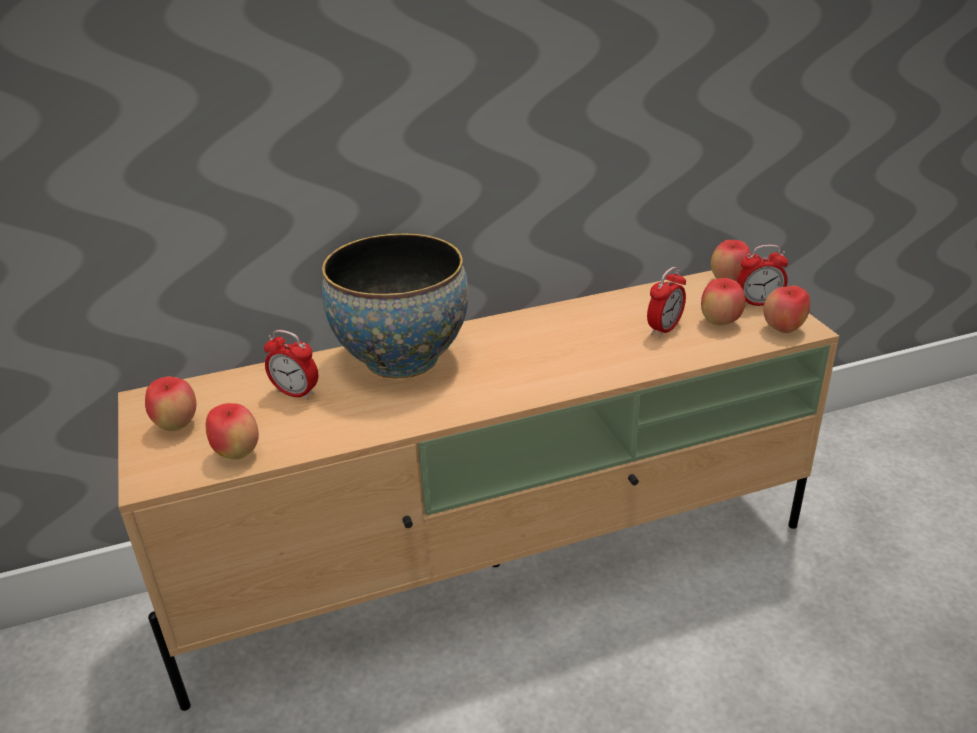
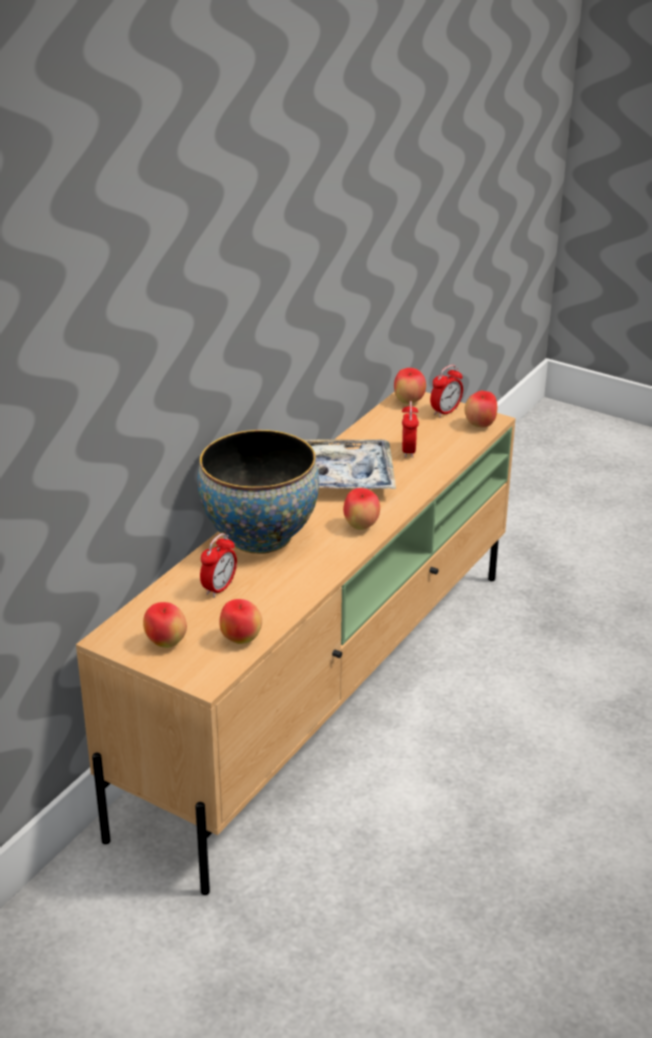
camera: 40 degrees left, 0 degrees up
(296, 393) = (219, 588): alarm clock -> alarm clock turned 45 degrees counterclockwise
(565, 331) = (346, 476): none -> tray
(720, 322) = (437, 434): apple -> apple (361, 526)

